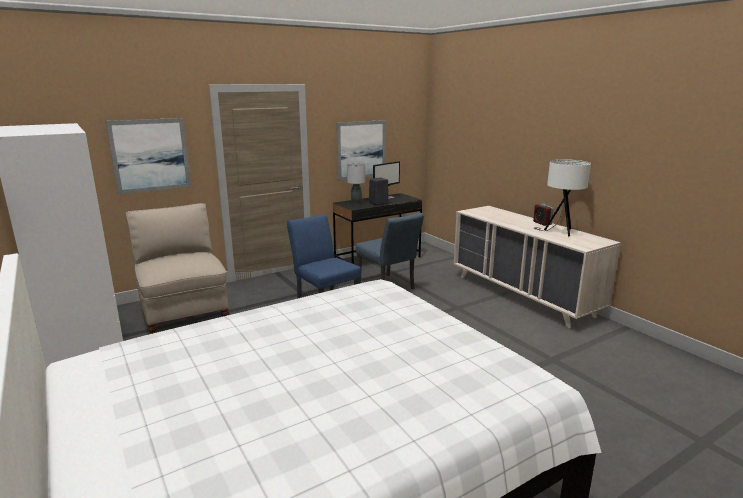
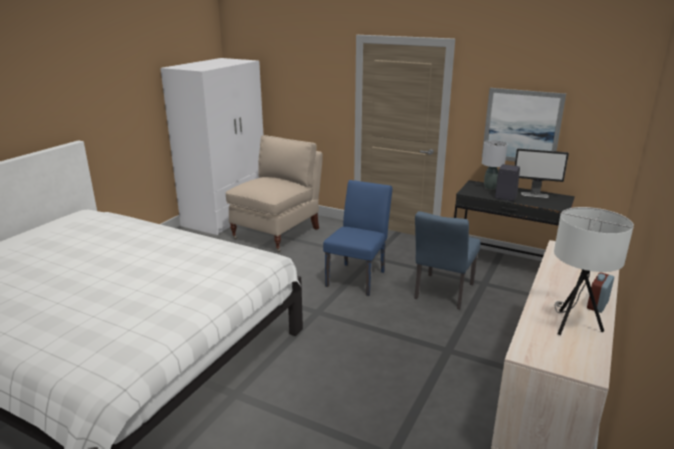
camera: 60 degrees right, 5 degrees up
(150, 155) = (305, 93): picture -> none

